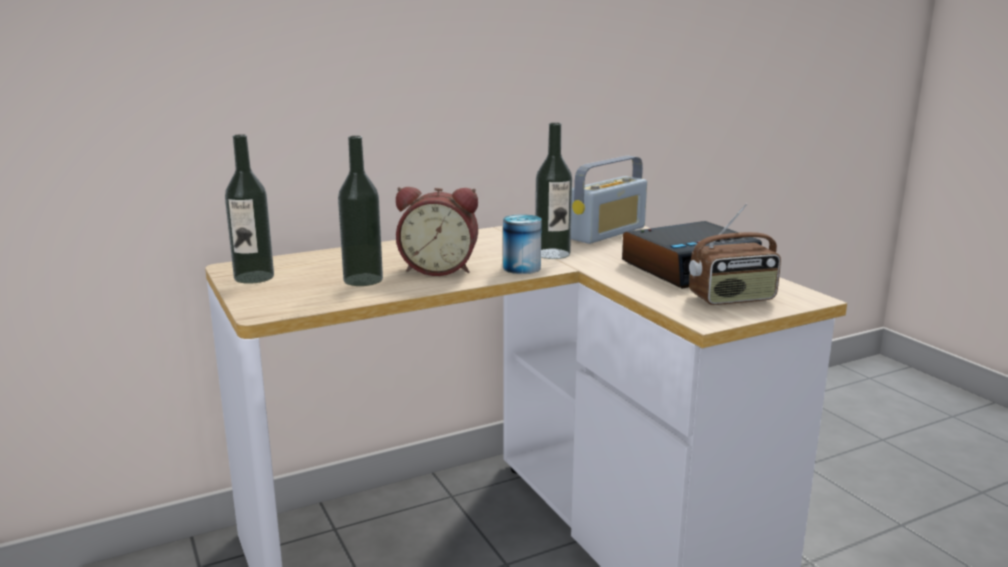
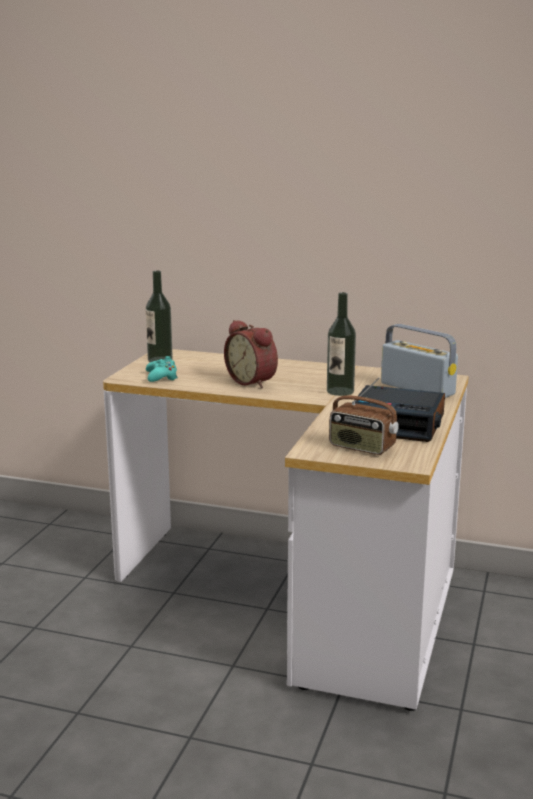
camera: 45 degrees right, 0 degrees up
(313, 295) = (161, 377): none -> turquoise game controller
(363, 280) = (202, 376): bottle -> none
(521, 268) = (298, 394): can -> none
(607, 233) = (417, 389): radio -> radio turned 135 degrees counterclockwise

